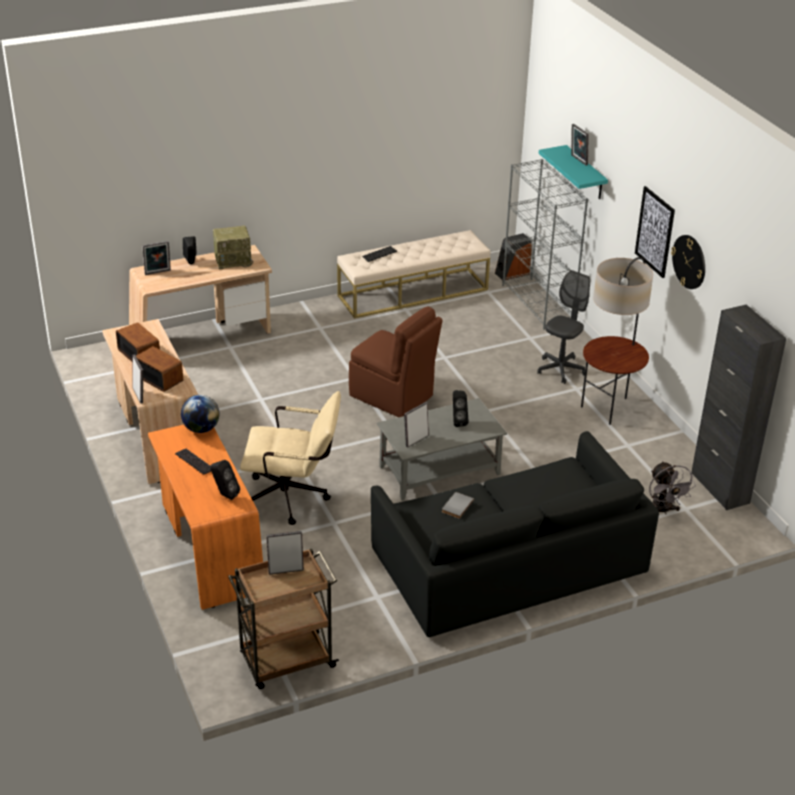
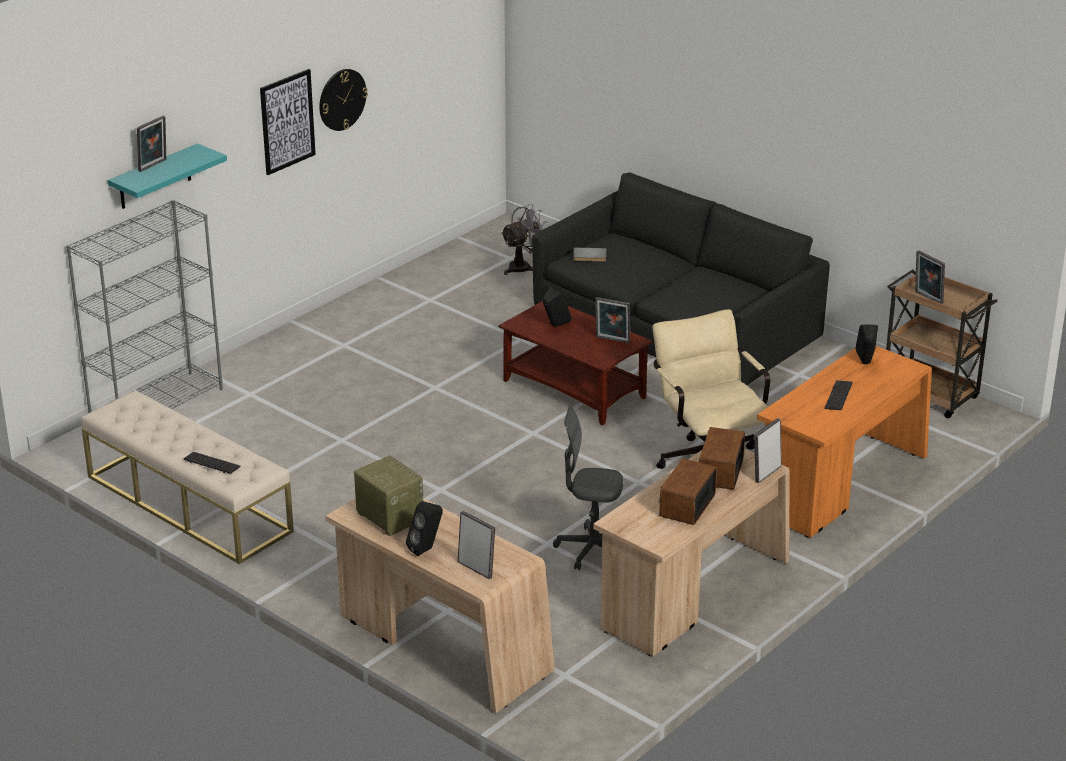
camera: 115 degrees left, 5 degrees down
(201, 429) = (781, 412): globe -> none
(393, 397) = (459, 452): brown chair -> none
(439, 471) = (575, 389): grey coffee table -> brown coffee table
(456, 506) = (696, 295): grey book -> grey book (589, 256)
(512, 273) = (82, 441): speaker -> none
(561, 369) = (309, 361): grey office chair -> grey office chair (592, 550)
(608, 408) = (367, 320): floor lamp -> none
(720, 488) = (461, 247): black cabinet -> none

